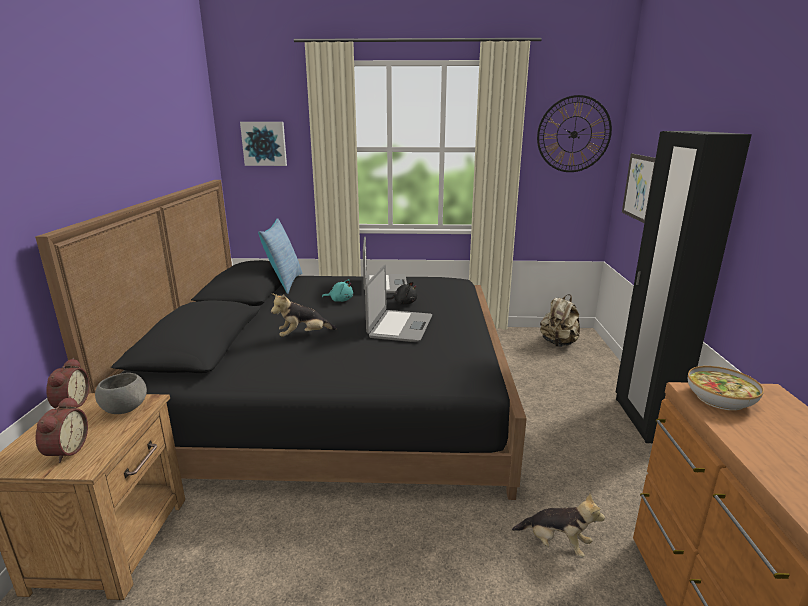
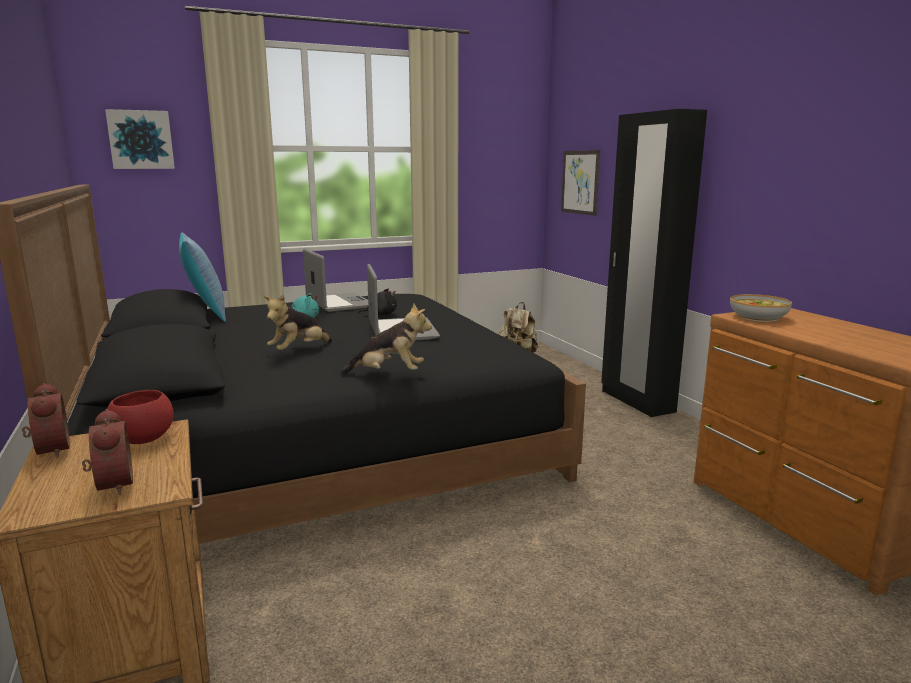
camera: 25 degrees left, 5 degrees down
(124, 409) = (142, 440): grey bowl -> red bowl
(556, 544) = (636, 502): plush toy -> plush toy (389, 374)
(574, 134) = (504, 134): wall clock -> none

